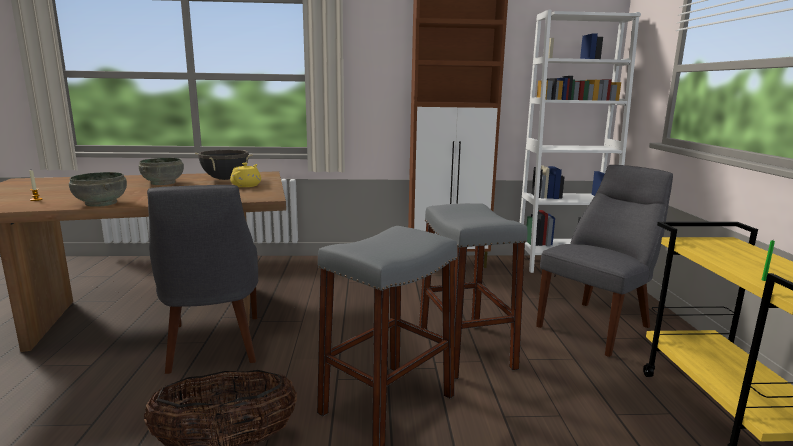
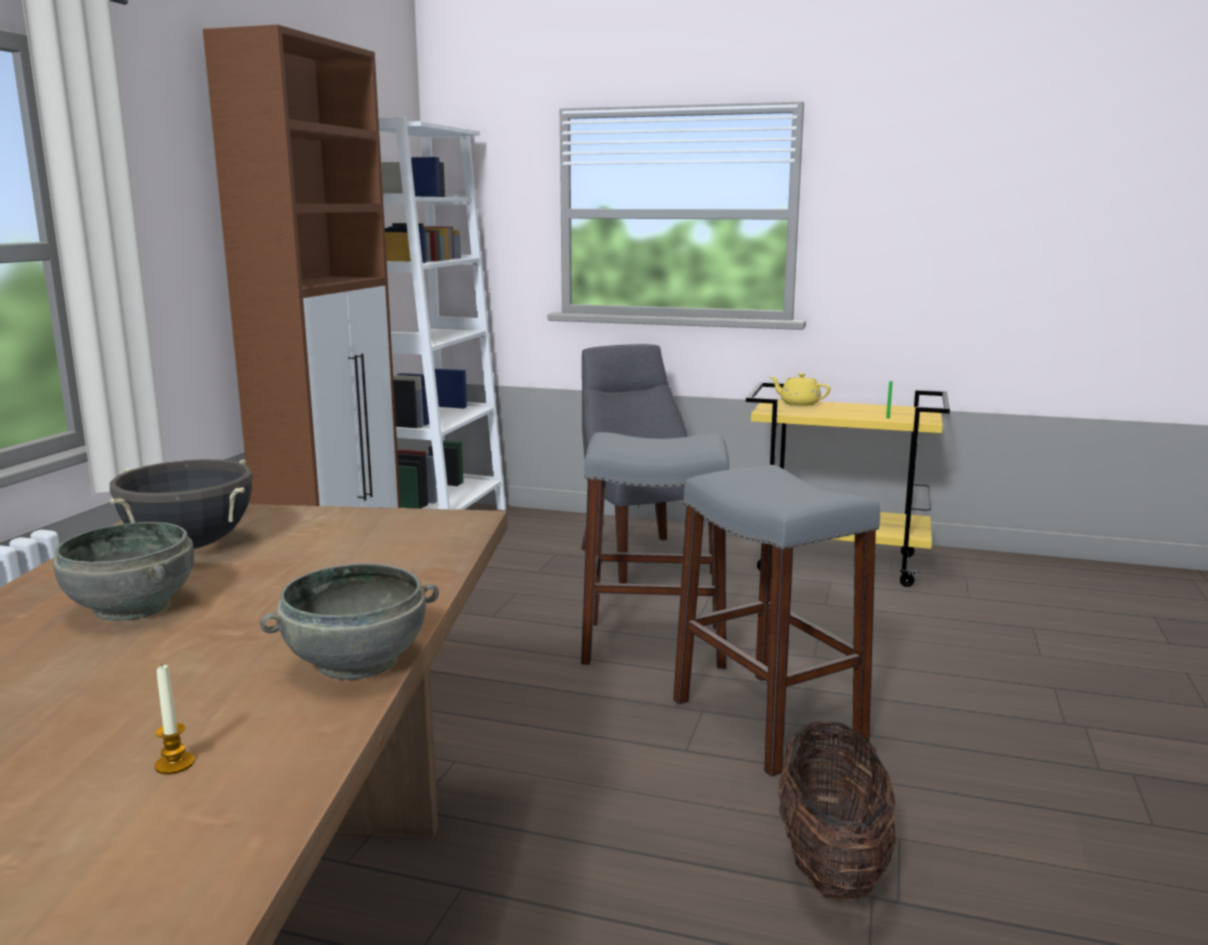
camera: 70 degrees left, 0 degrees up
(214, 345) = (487, 875): grey chair -> none
(246, 185) = (308, 530): yellow teapot -> yellow teapot (798, 404)

